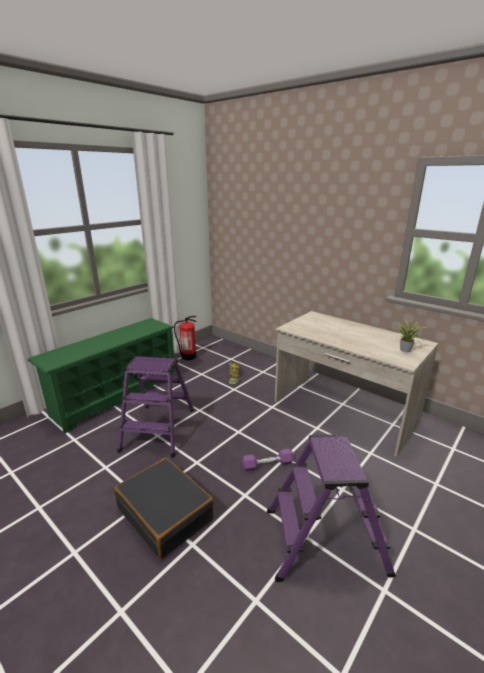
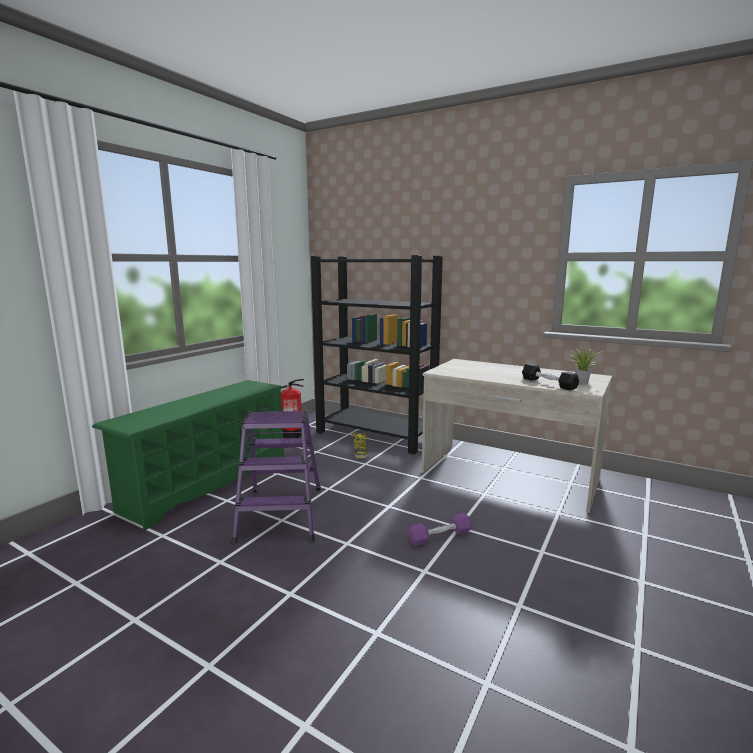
camera: 10 degrees left, 10 degrees down
(165, 513) = (326, 603): black suitcase -> none
(251, 361) = (376, 434): none -> black bookcase
(325, 541) = (545, 606): purple step ladder -> none
(374, 350) = (548, 383): none -> black dumbbell

